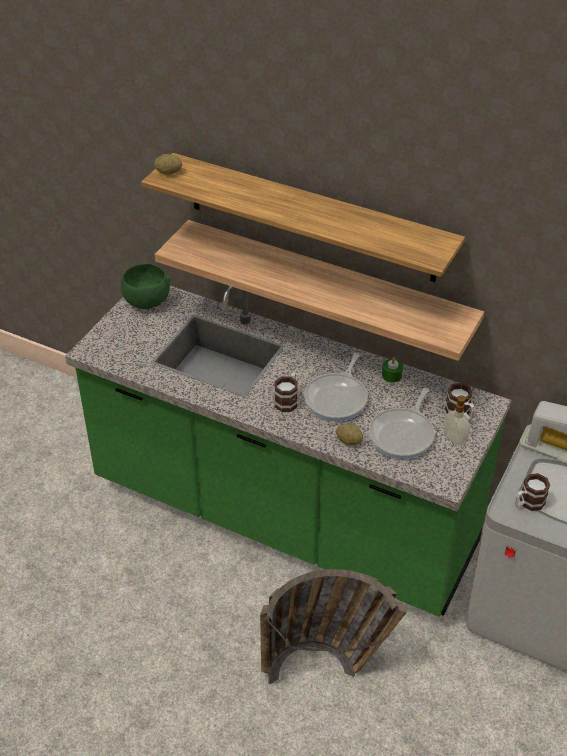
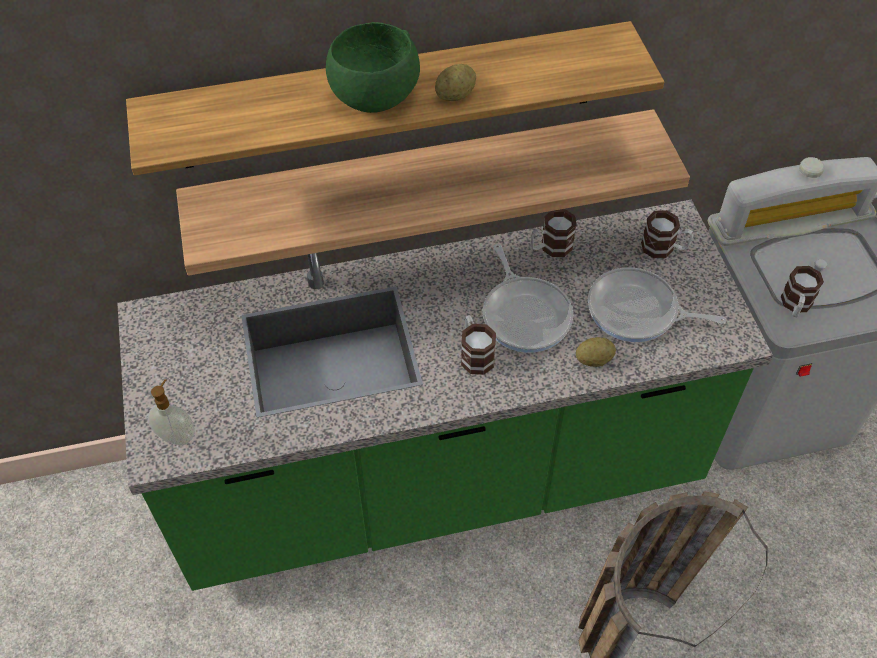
camera: 40 degrees left, 10 degrees up
(146, 302) = (161, 336): green bowl -> green bowl (373, 98)
(168, 173) = (158, 132): potato -> potato (455, 95)
(392, 375) = (550, 247): green candle -> mug
(403, 434) = (637, 311): frying pan -> frying pan turned 120 degrees clockwise
(455, 438) = (690, 280): soap dispenser -> soap dispenser (177, 436)

